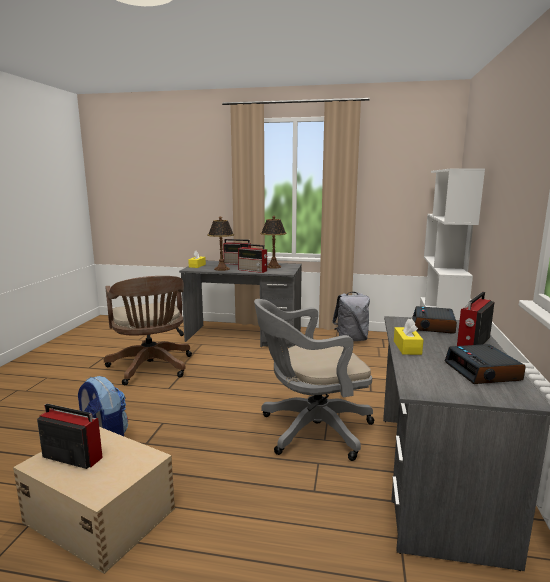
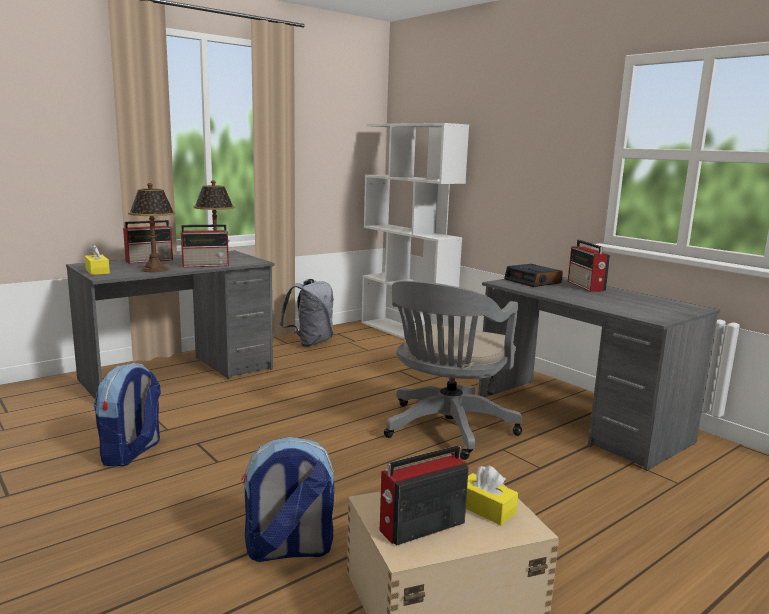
camera: 50 degrees left, 0 degrees up
(151, 368) = (131, 453): brown office chair -> backpack
(407, 347) = (570, 298): yellow tissue box -> yellow tissue box (485, 508)
(483, 371) = (642, 300): alarm clock -> none

